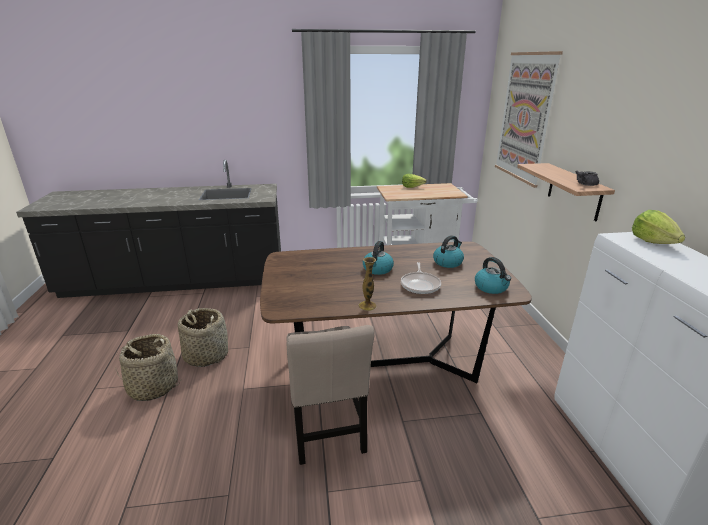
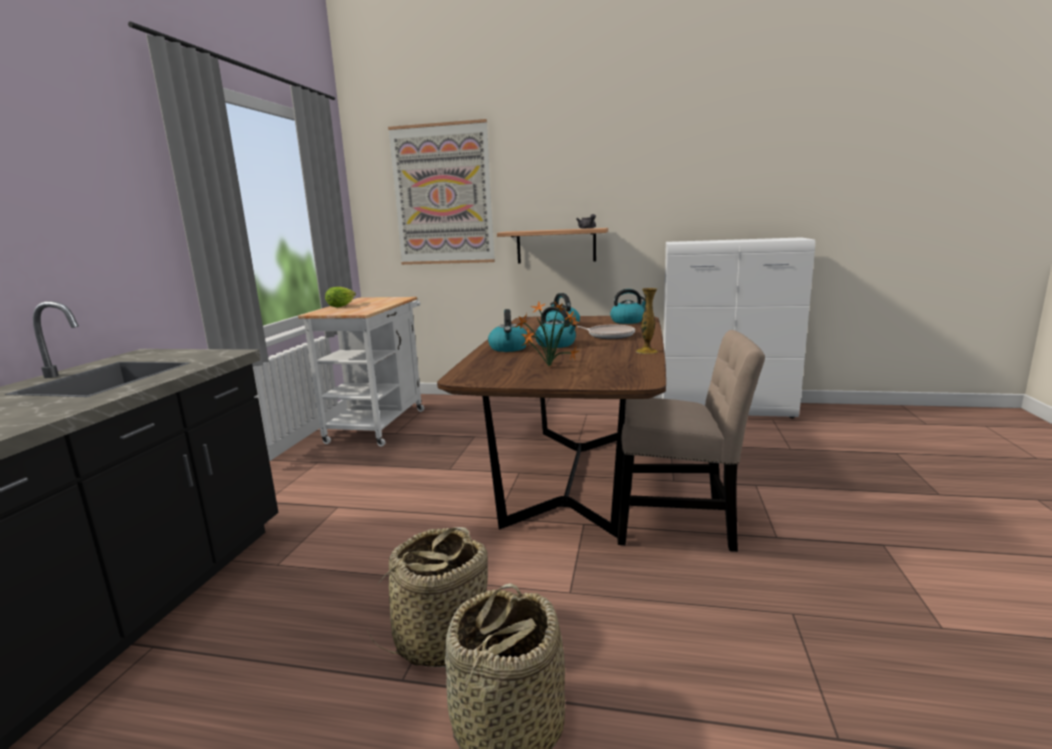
camera: 70 degrees left, 10 degrees down
(312, 275) = (547, 366): none -> potted plant
(359, 256) = (509, 348): none -> kettle
(653, 242) = (689, 241): lettuce -> none

